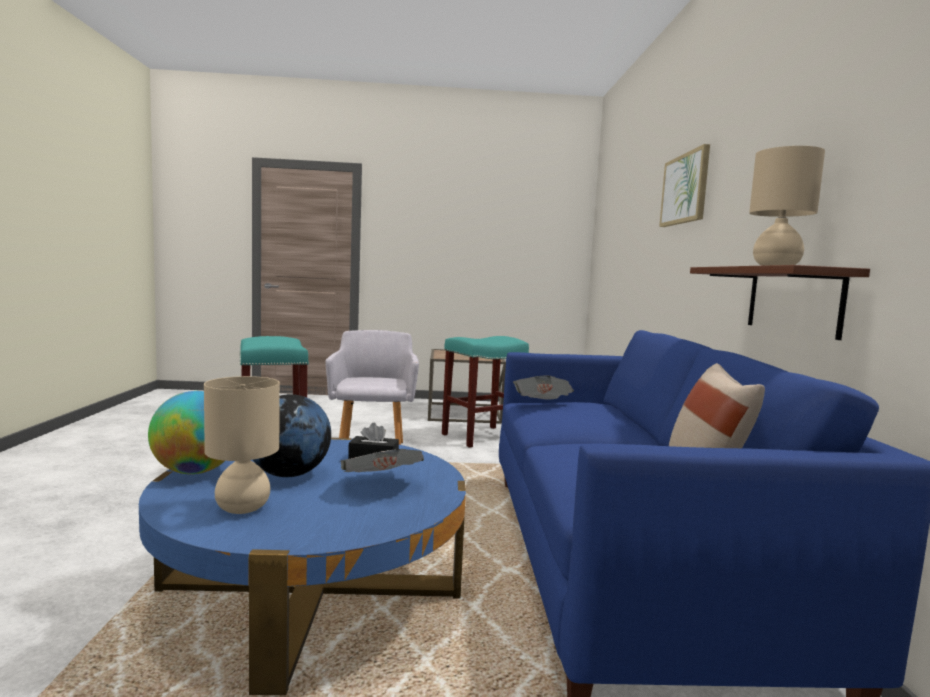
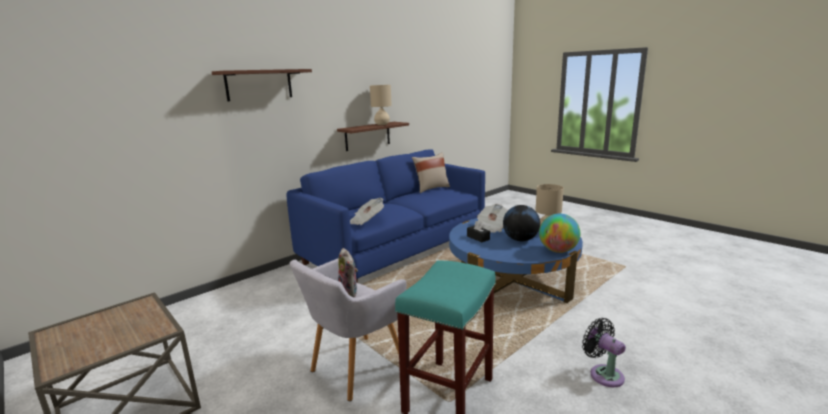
camera: 130 degrees left, 10 degrees up
(107, 509) = (603, 374): none -> black fan
(387, 383) = (349, 293): none -> plush toy
(482, 436) = (241, 346): turquoise stool -> none
(685, 189) = (259, 85): picture -> brown shelf

